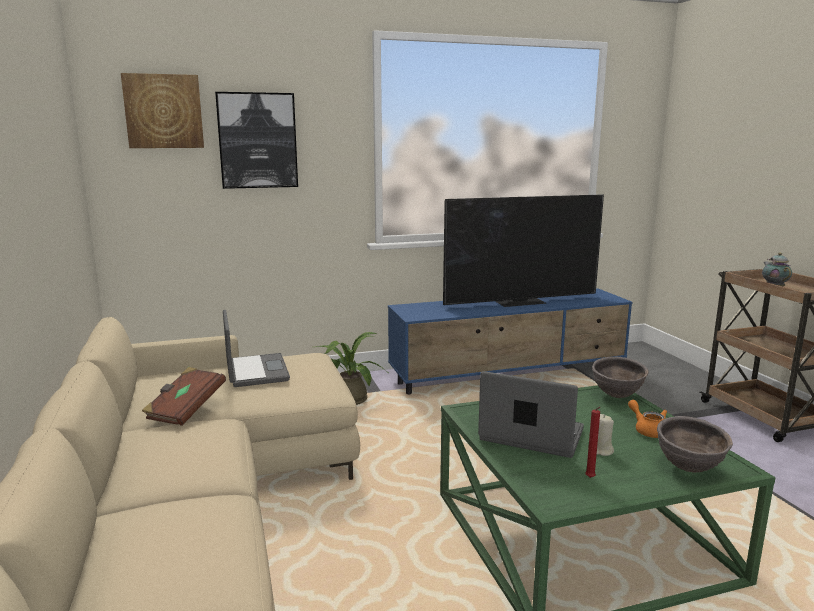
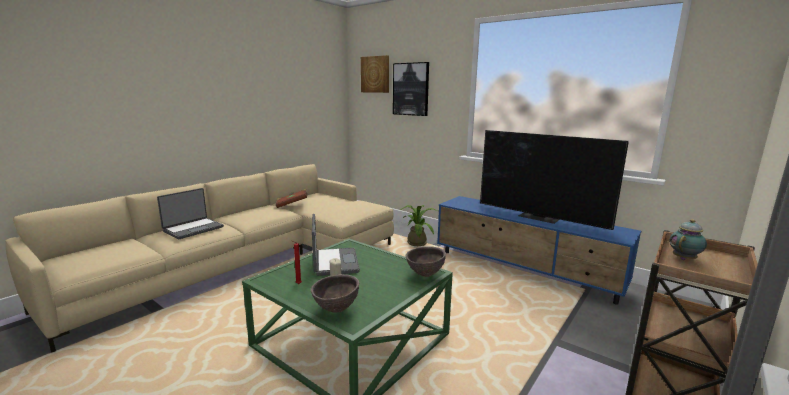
camera: 55 degrees right, 0 degrees up
(255, 371) = (340, 202): laptop -> laptop (193, 229)
(648, 430) = (381, 291): orange teapot -> none

